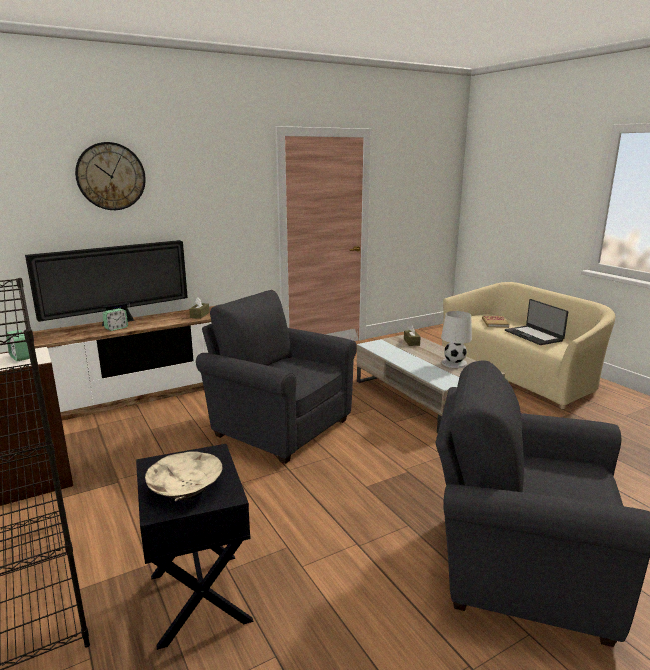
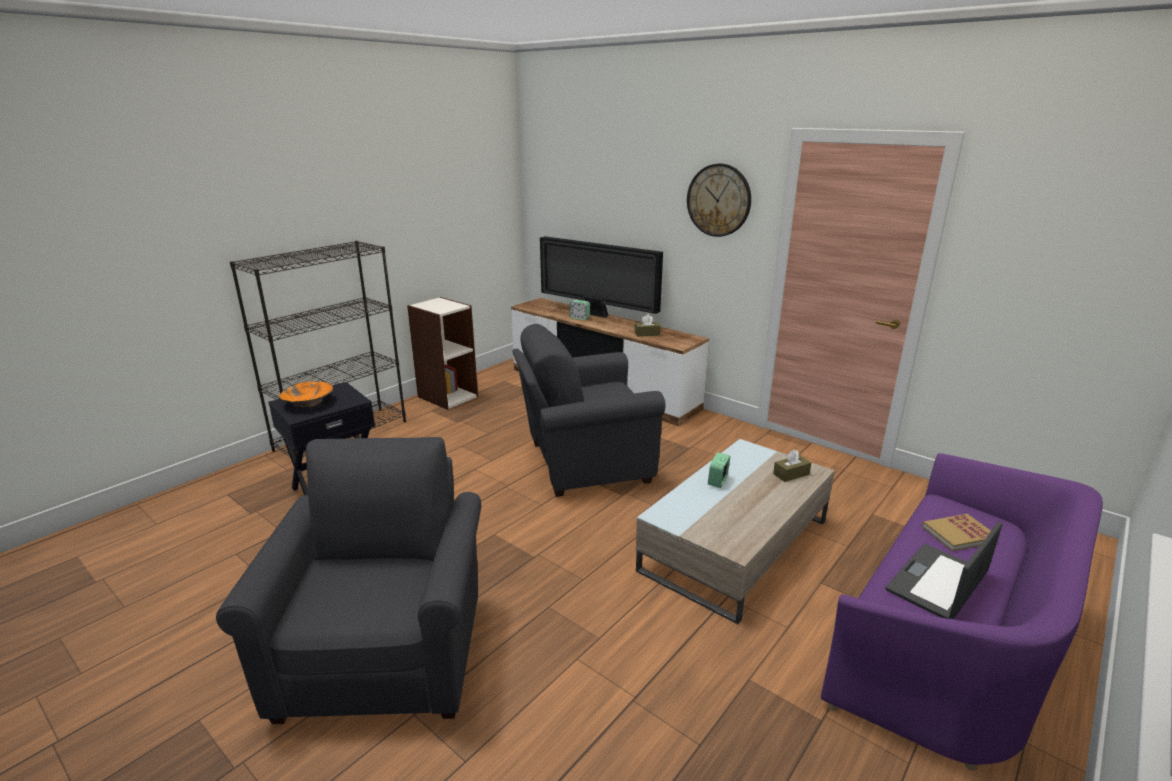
camera: 70 degrees right, 5 degrees up
(20, 357) = (444, 306): alarm clock -> alarm clock (718, 481)
(111, 176) = (616, 177): wall clock -> wall clock (719, 200)
(185, 488) = (308, 402): beige bowl -> orange bowl
(278, 426) = (583, 462): grey armchair -> grey armchair turned 120 degrees counterclockwise
(454, 363) = (740, 516): white table lamp -> none
(520, 372) = (949, 646): beige sofa -> purple sofa

